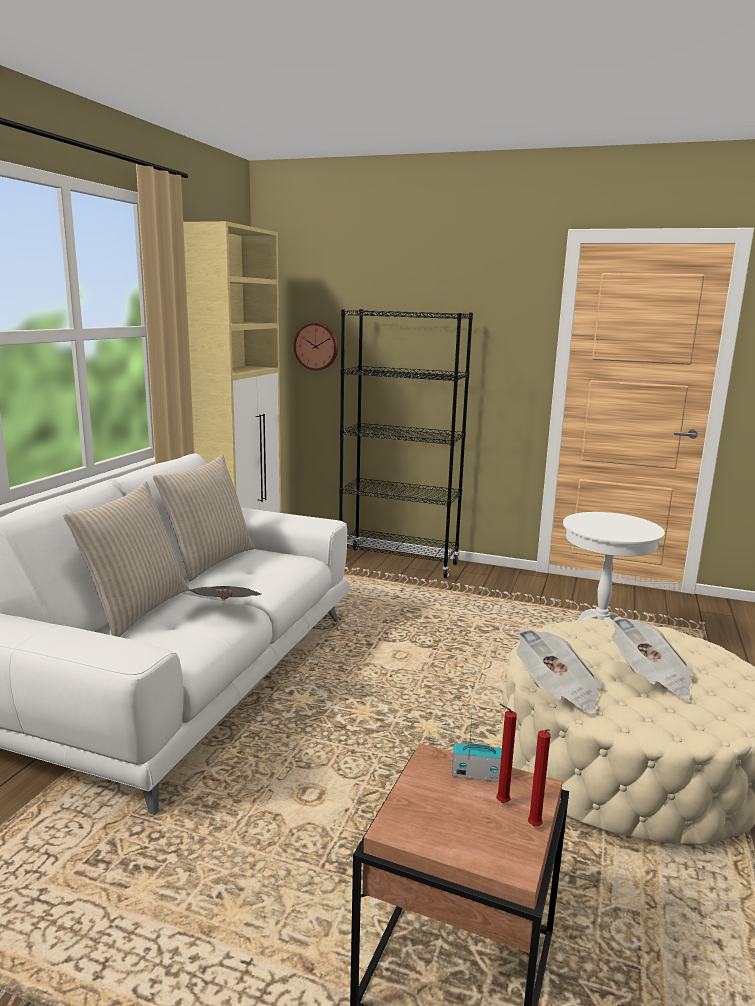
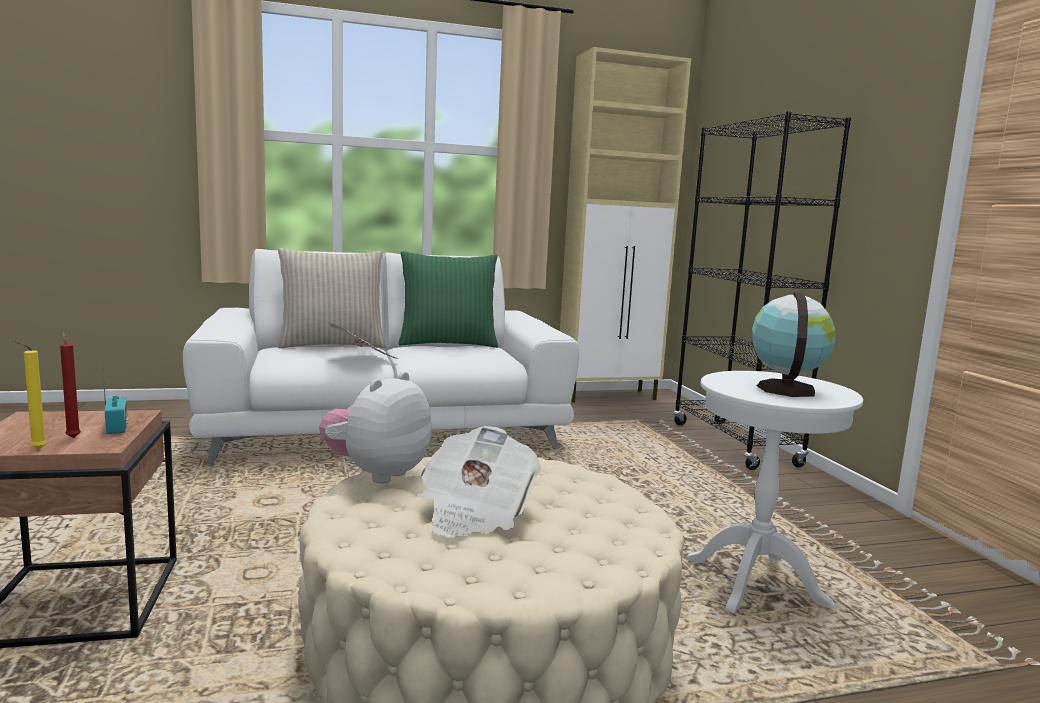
camera: 55 degrees right, 5 degrees down
(209, 561) = (447, 343): beige pillow -> green pillow
(317, 346) = (727, 182): wall clock -> none
(535, 828) = (36, 449): red candle -> yellow candle
(557, 691) = (377, 474): newspaper -> plush toy
(619, 525) = (785, 389): none -> globe

